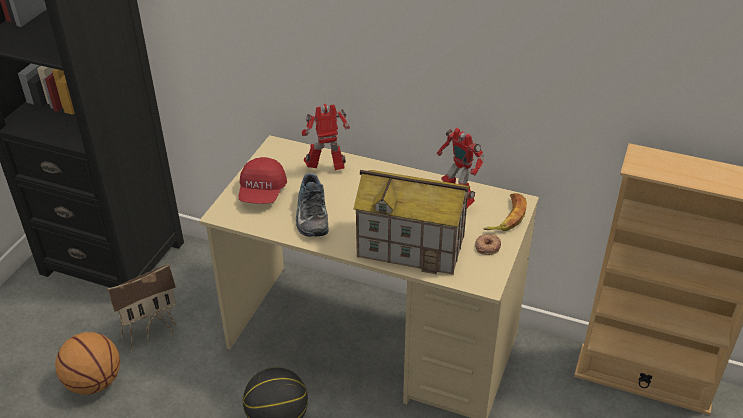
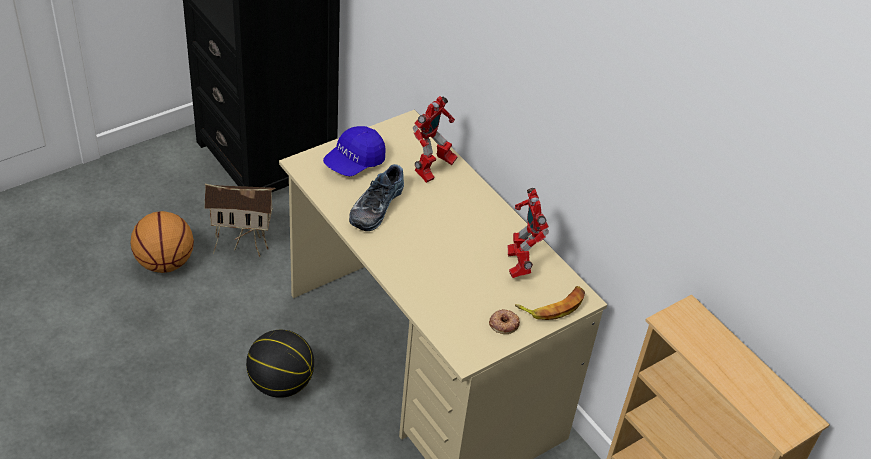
camera: 30 degrees right, 5 degrees up
(262, 192) = (354, 162): red cap -> blue cap
(327, 169) = (432, 170): toy robot -> toy robot turned 105 degrees clockwise
(412, 246) = (435, 284): toy house -> none

